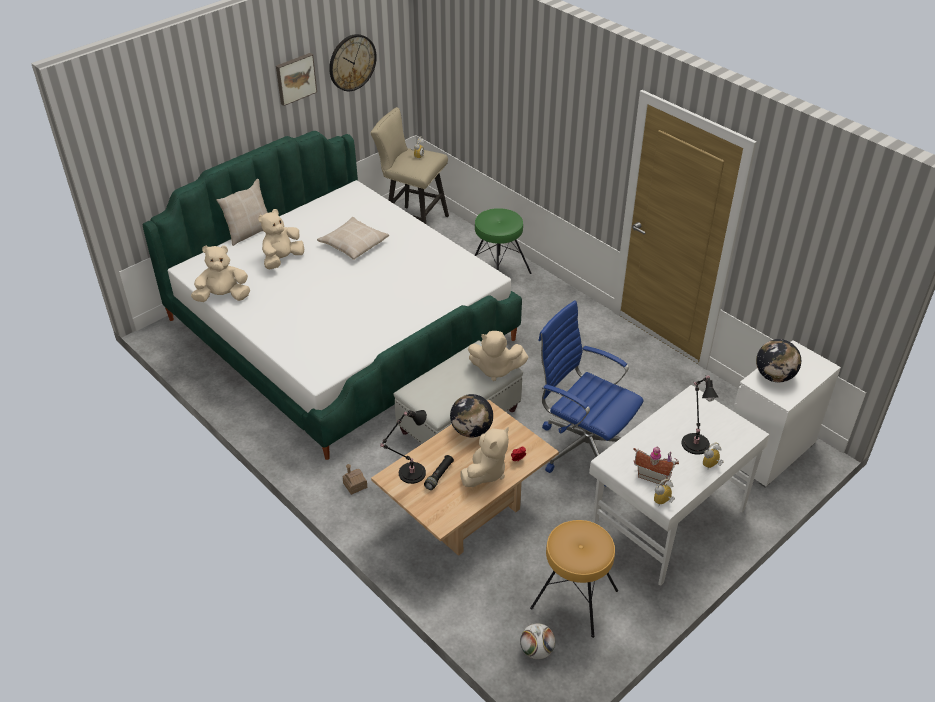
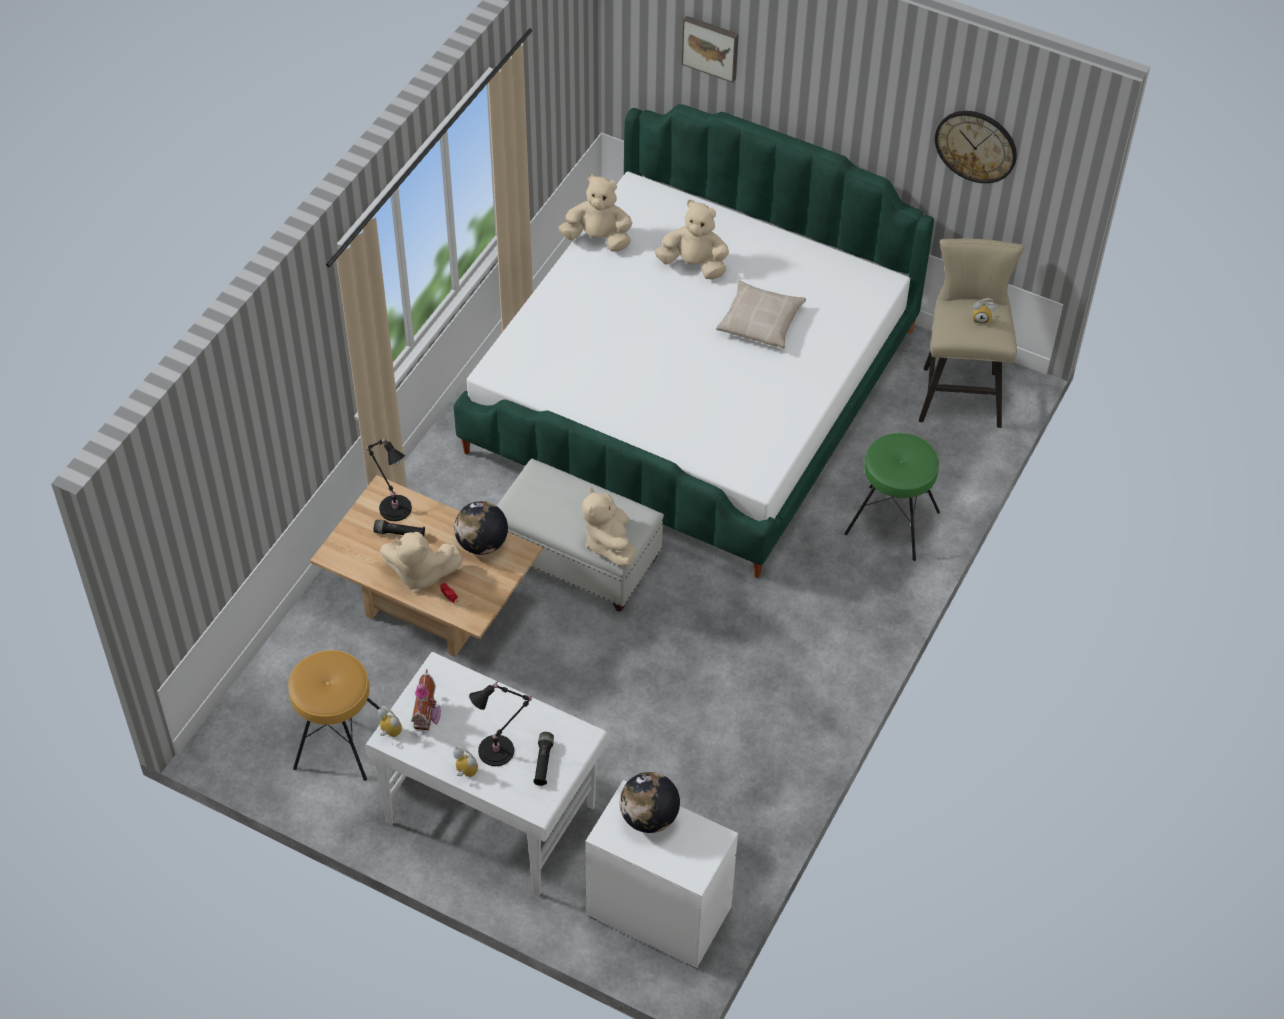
camera: 70 degrees right, 10 degrees up
(223, 297) = (598, 239): beige plush toy -> beige plush toy turned 45 degrees counterclockwise
(249, 232) = (734, 214): beige pillow -> none
(295, 78) = (883, 105): picture -> picture (711, 47)
(355, 485) = (435, 491): toy house -> none
(536, 650) = (261, 720): football -> none
(583, 447) = (583, 699): blue office chair -> none
(711, 421) = (543, 762): none -> black flashlight

